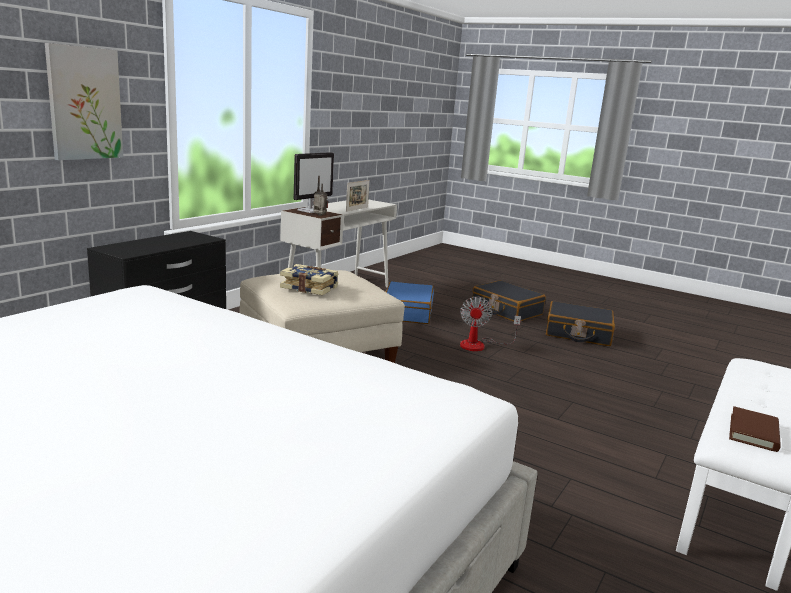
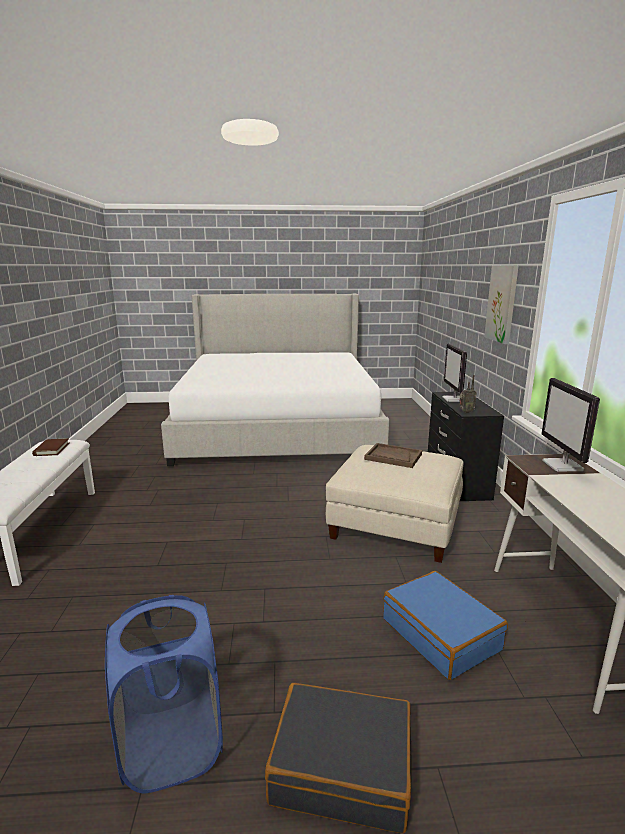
camera: 145 degrees right, 0 degrees up
(153, 247) = (454, 399): none -> monitor
(309, 288) = (393, 457): book -> brown tray
(319, 215) = (523, 459): radio -> radio (465, 412)
(357, 209) = (569, 498): picture frame -> none
(479, 345) = (290, 608): fan -> none
(578, 333) = (172, 746): black suitcase -> blue laundry basket

